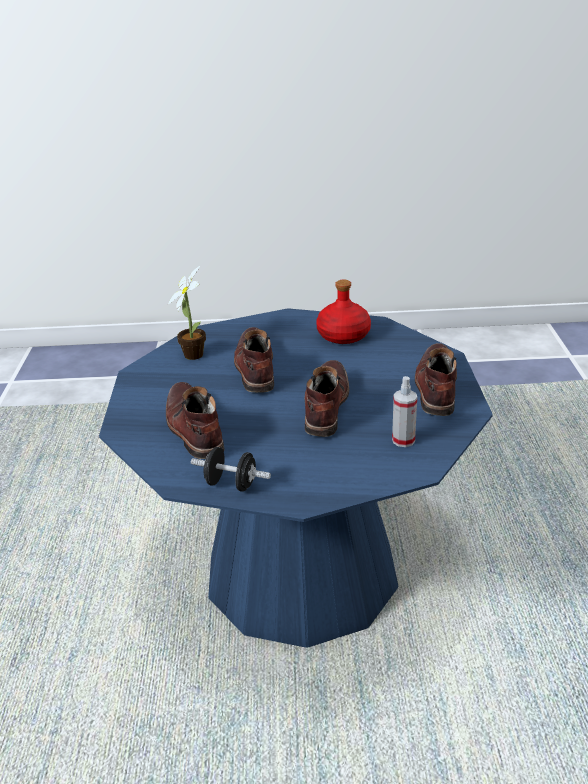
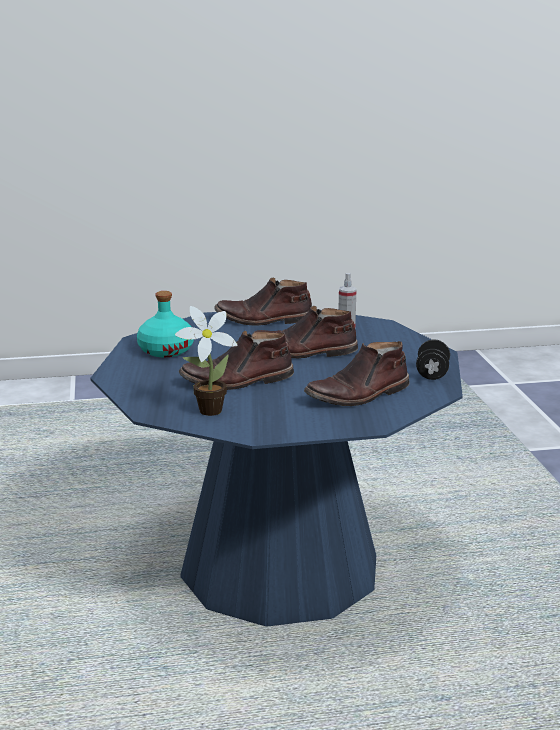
camera: 100 degrees left, 10 degrees down
(344, 335) = (165, 350): red bottle -> turquoise bottle

